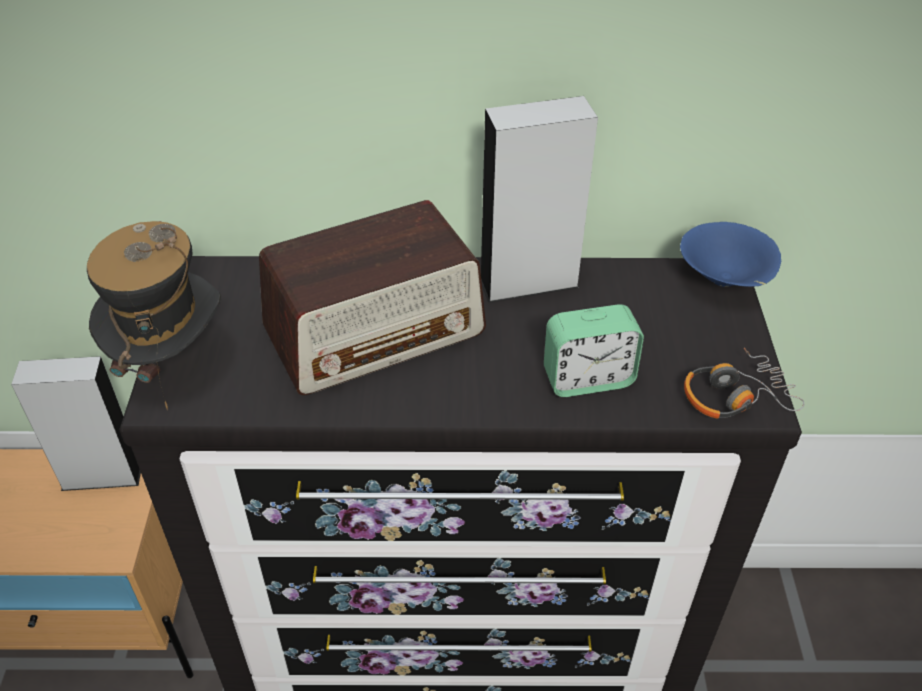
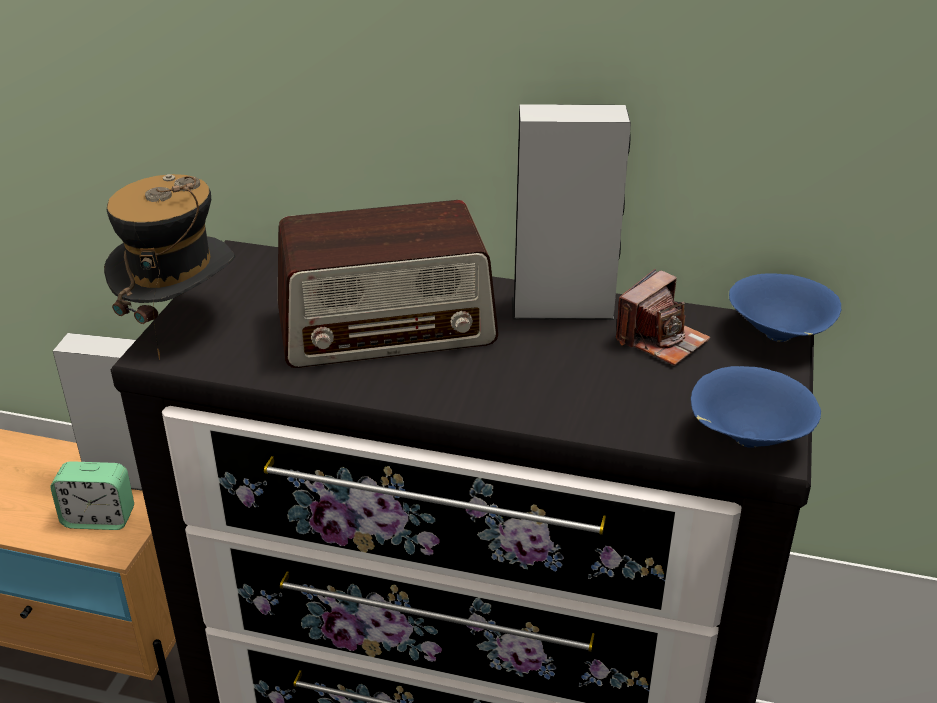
camera: 15 degrees right, 10 degrees down
(588, 378) = (588, 399): alarm clock -> alarm clock (99, 518)
(627, 302) = (661, 340): none -> camera
(735, 396) = (746, 439): headphones -> blue bowl

